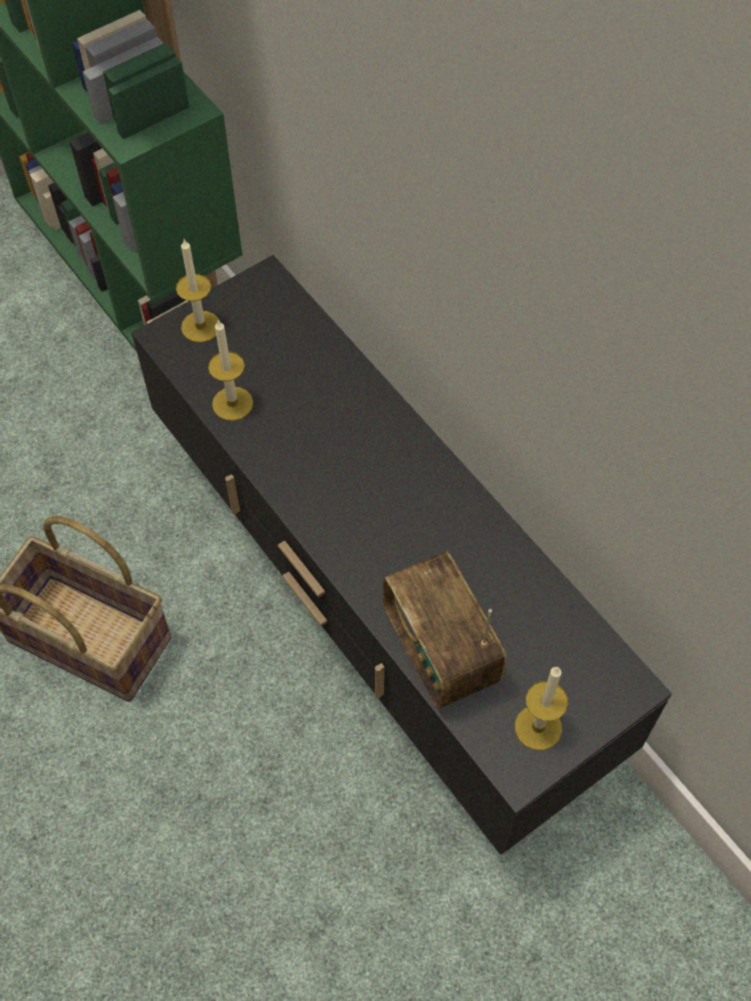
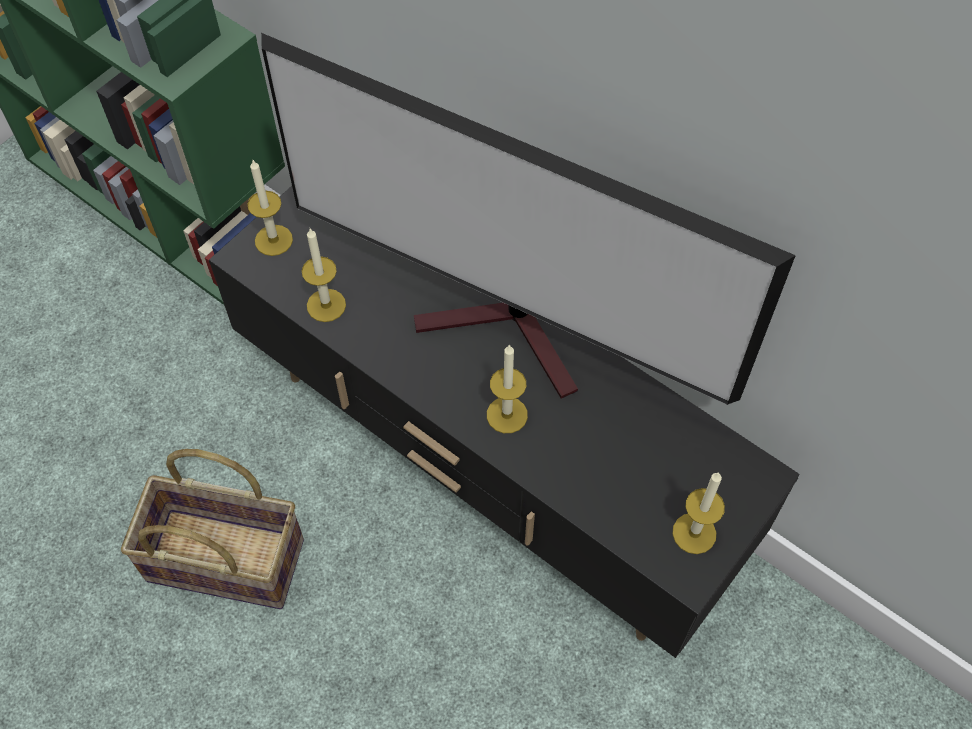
camera: 15 degrees left, 0 degrees up
(380, 557) = (507, 415): none -> candle
(411, 476) = (512, 335): none -> television
(440, 650) = (587, 486): radio -> none

